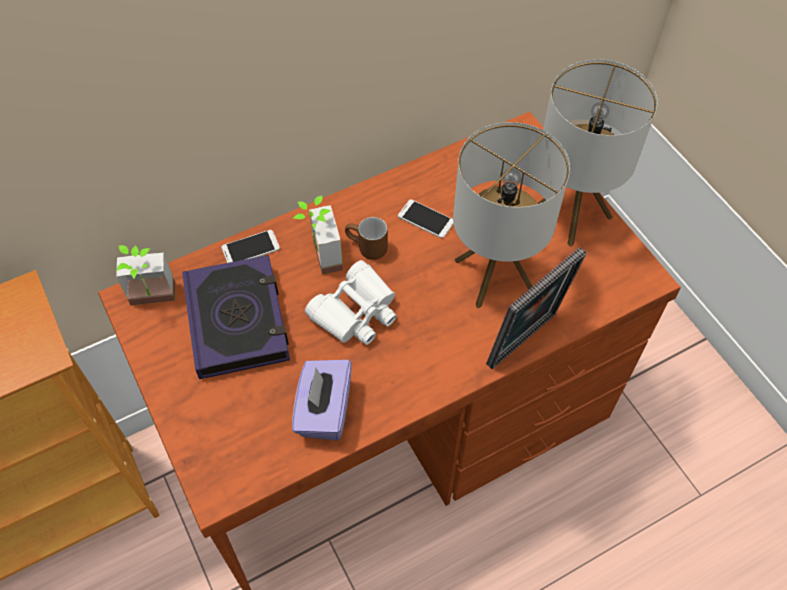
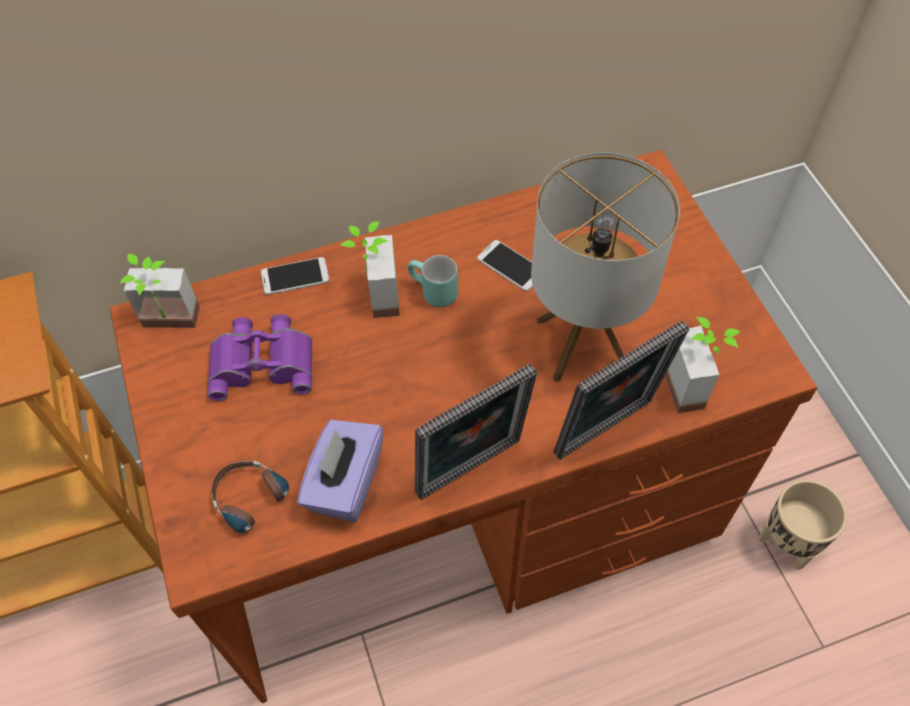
camera: 10 degrees right, 0 degrees up
(237, 321) = (263, 361): book -> purple binoculars
(257, 438) = (258, 506): none -> headphones
(356, 312) = (405, 368): white binoculars -> none
(366, 249) = (432, 293): brown mug -> turquoise mug
(424, 388) = (472, 472): none -> picture frame
(570, 213) = (691, 279): table lamp -> none
(586, 297) = (694, 385): none -> potted plant
(660, 418) = (786, 545): none -> beige planter

